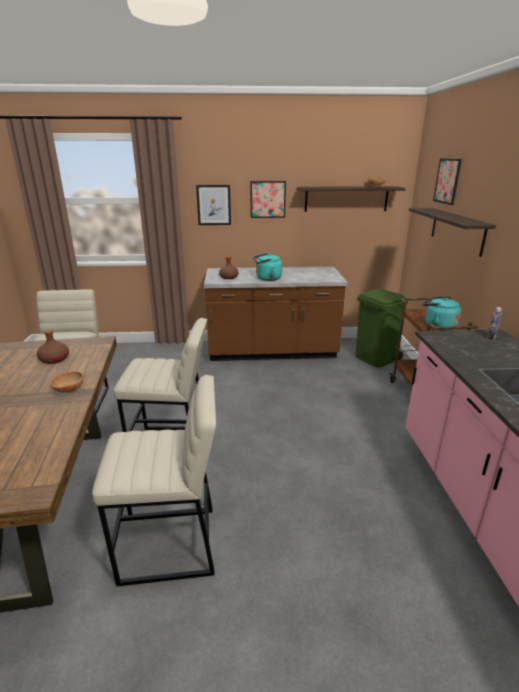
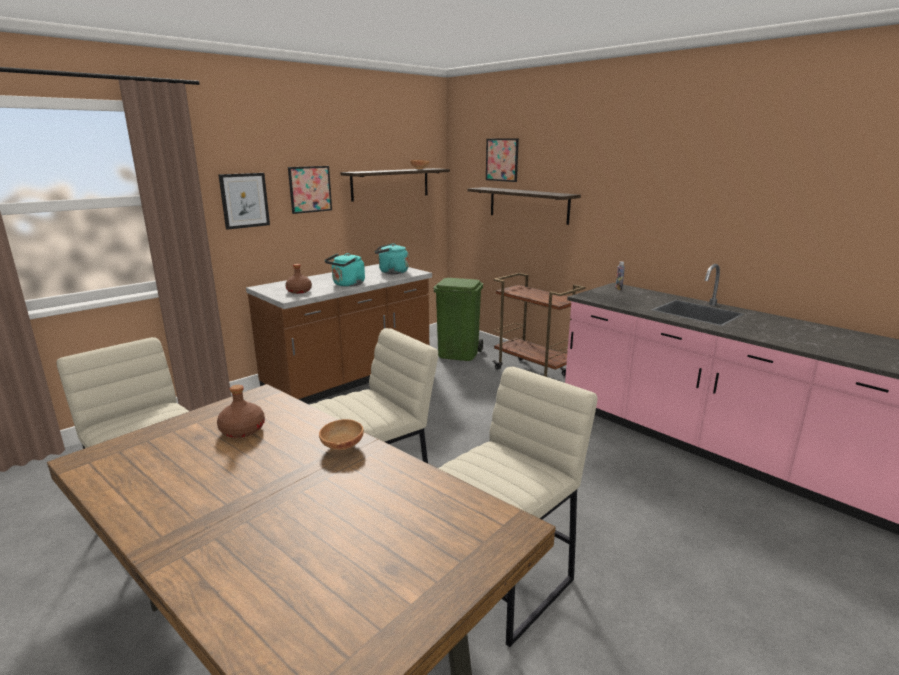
camera: 40 degrees left, 5 degrees down
(437, 326) = (545, 296): turquoise kettle -> turquoise kettle (391, 272)

